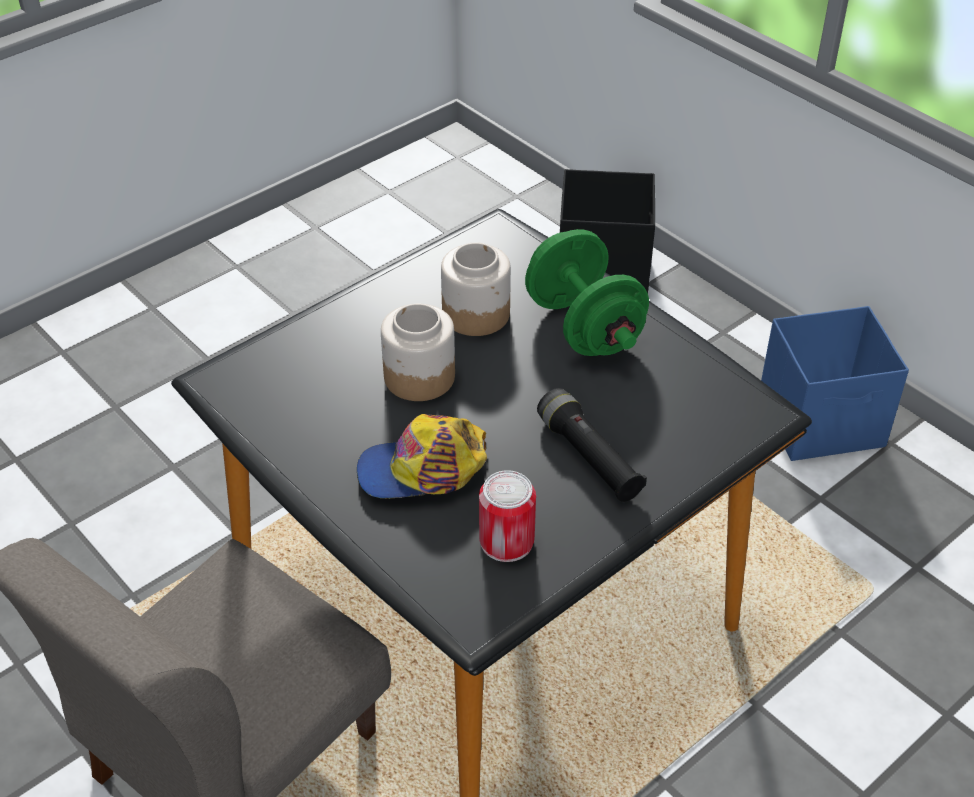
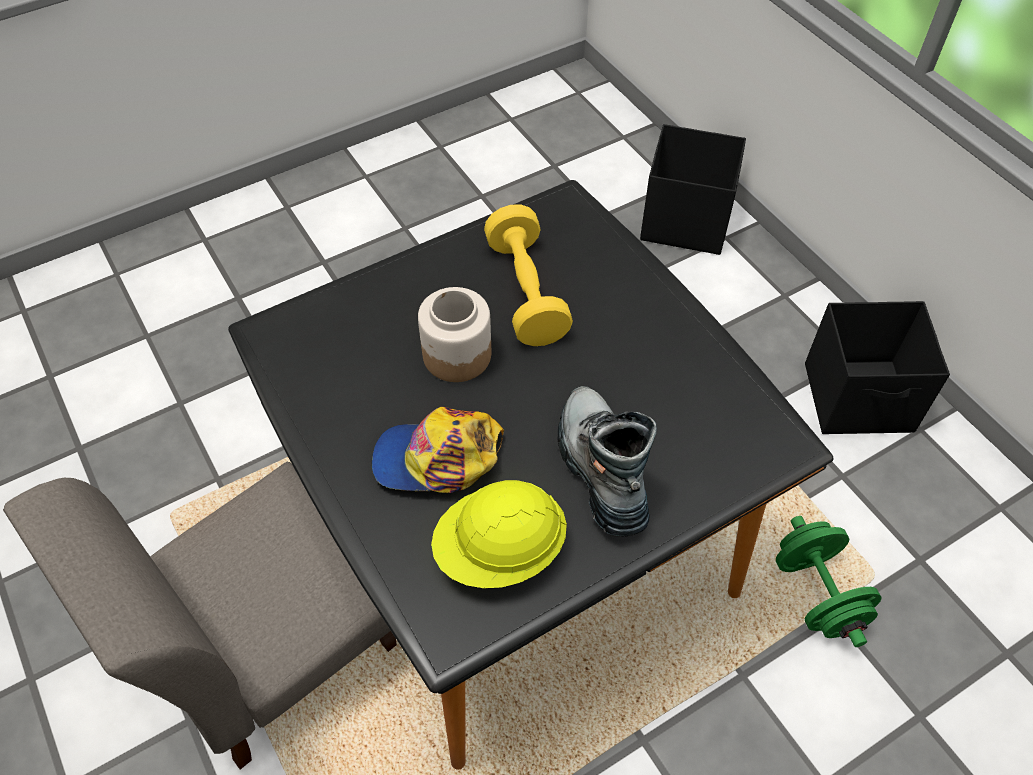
camera: 10 degrees right, 10 degrees up
(476, 313) = (526, 292): jar -> yellow dumbbell
(506, 541) = (500, 552): can -> yellow hard hat
(584, 327) = (627, 321): green dumbbell -> green dumbbell (817, 594)
(589, 457) = (601, 469): black flashlight -> boot
(822, 422) = (859, 399): blue storage box -> black storage box

